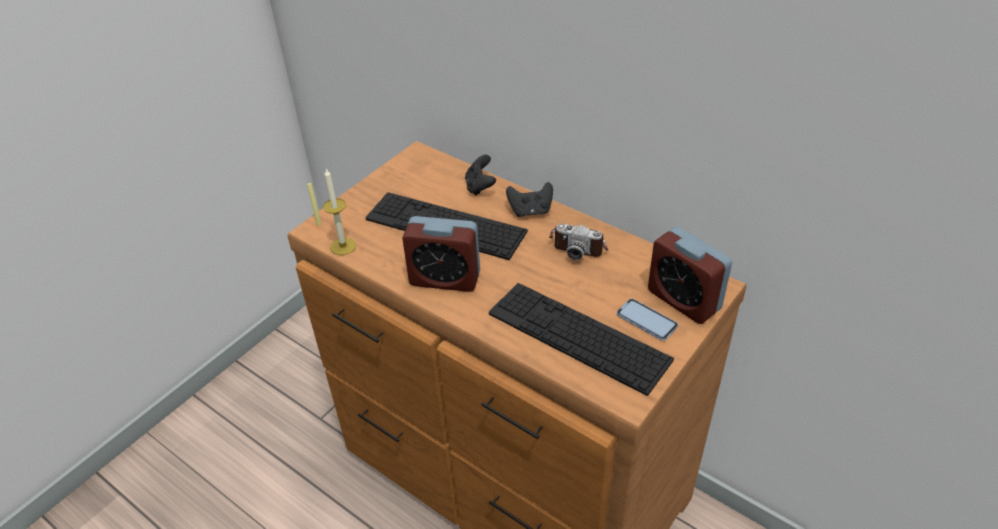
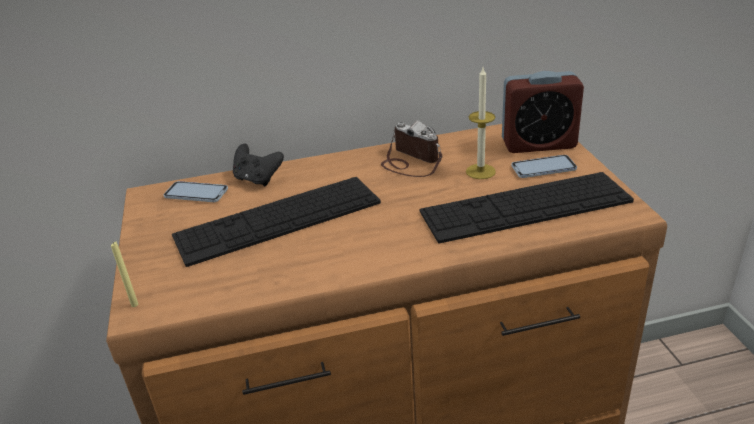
camera: 50 degrees left, 10 degrees down
(343, 246) = (201, 300): candle -> candle (480, 171)
(438, 172) = (196, 193): none -> phone
(445, 278) = (354, 250): alarm clock -> none
(530, 211) = (333, 167): black game controller -> none
(579, 244) = (410, 161): camera -> camera turned 105 degrees counterclockwise

